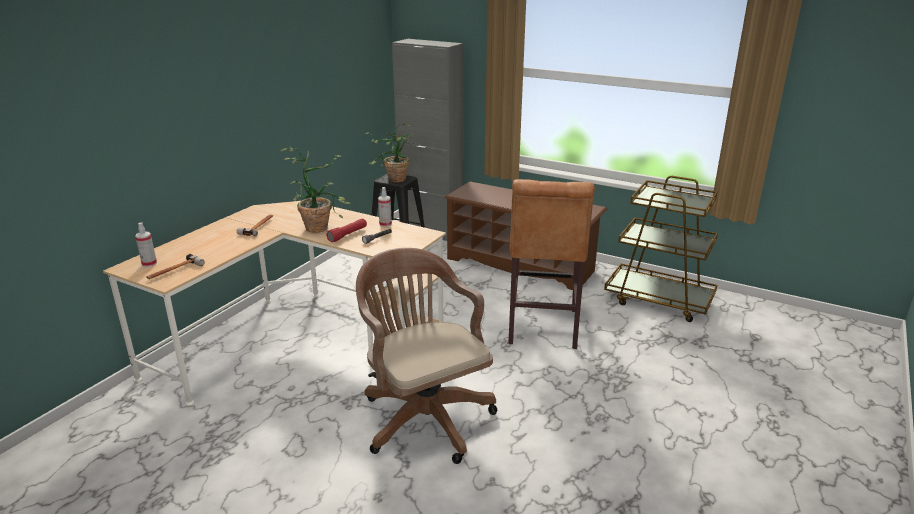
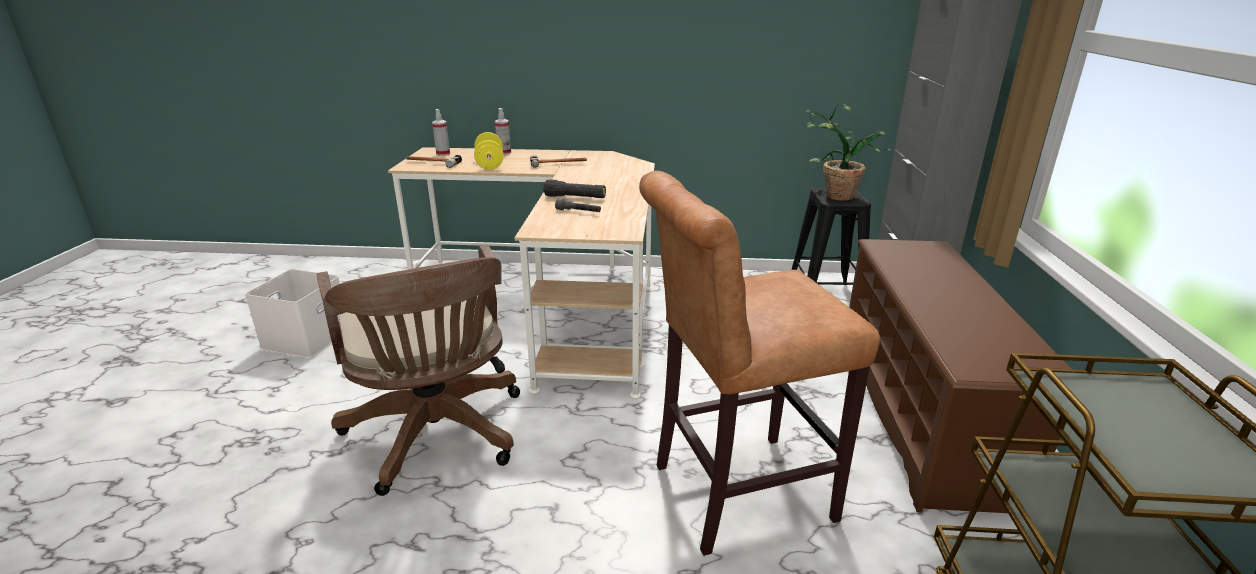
camera: 65 degrees right, 0 degrees up
(205, 476) = (306, 339): none -> white storage box
(218, 249) = (490, 164): none -> yellow dumbbell
(319, 225) = (588, 182): potted plant -> none
(347, 235) = (575, 197): red flashlight -> black flashlight
(385, 224) = (628, 206): spray bottle -> spray bottle (504, 153)
(423, 415) = (438, 437): brown office chair -> brown office chair turned 120 degrees clockwise

